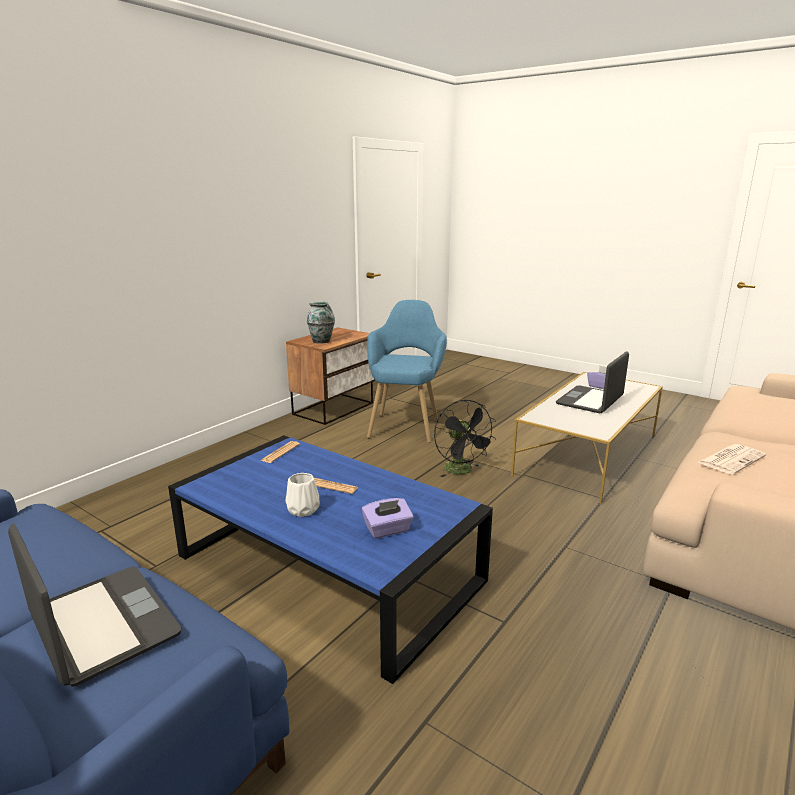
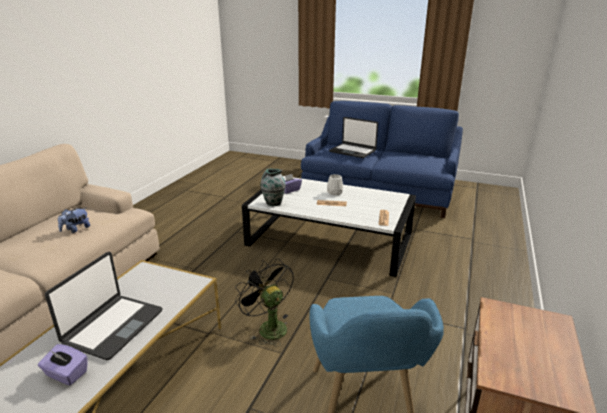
camera: 165 degrees right, 5 degrees up
(322, 341) = (520, 324): vase -> vase (273, 203)
(326, 568) = (330, 239): blue coffee table -> white coffee table
(731, 459) = (76, 229): newspaper -> plush toy

